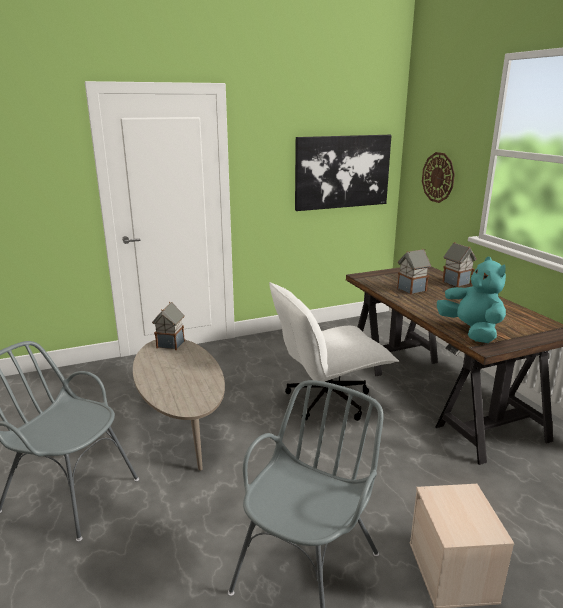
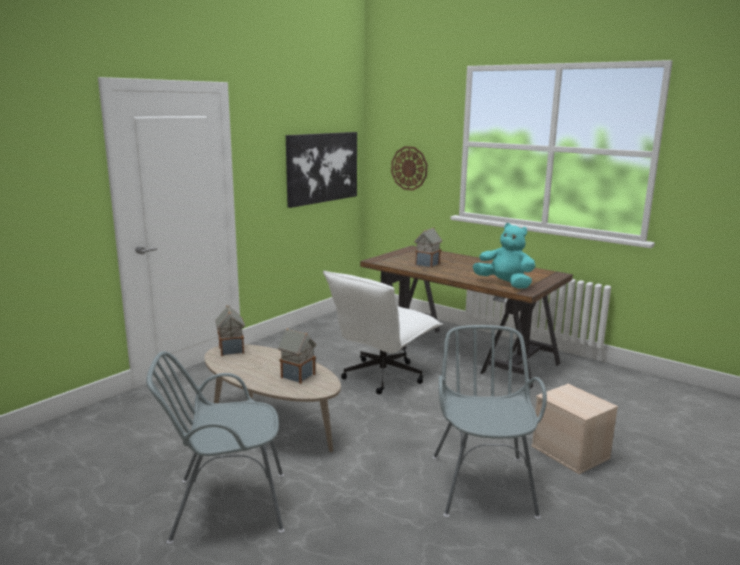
camera: 30 degrees left, 5 degrees down
(456, 282) = (452, 255): toy house -> toy house (297, 376)

